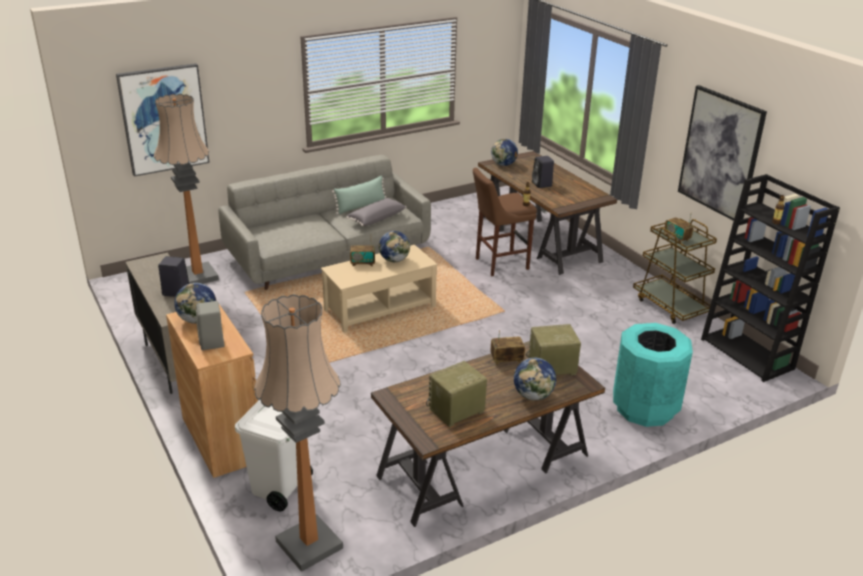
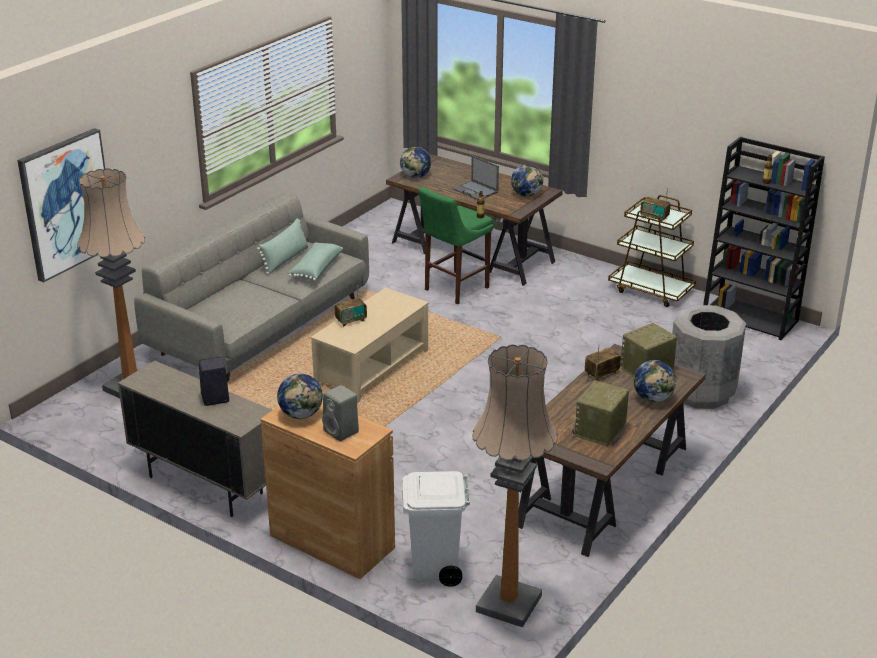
camera: 25 degrees left, 0 degrees up
(376, 218) = (315, 269): grey pillow -> green pillow
(394, 260) = (381, 309): globe -> globe (526, 195)
(499, 264) = (454, 289): brown stool -> green stool
(542, 184) = (476, 191): black speaker -> laptop
(645, 408) = (701, 392): turquoise trash can -> grey trash can
(720, 153) = (682, 123): picture -> none

